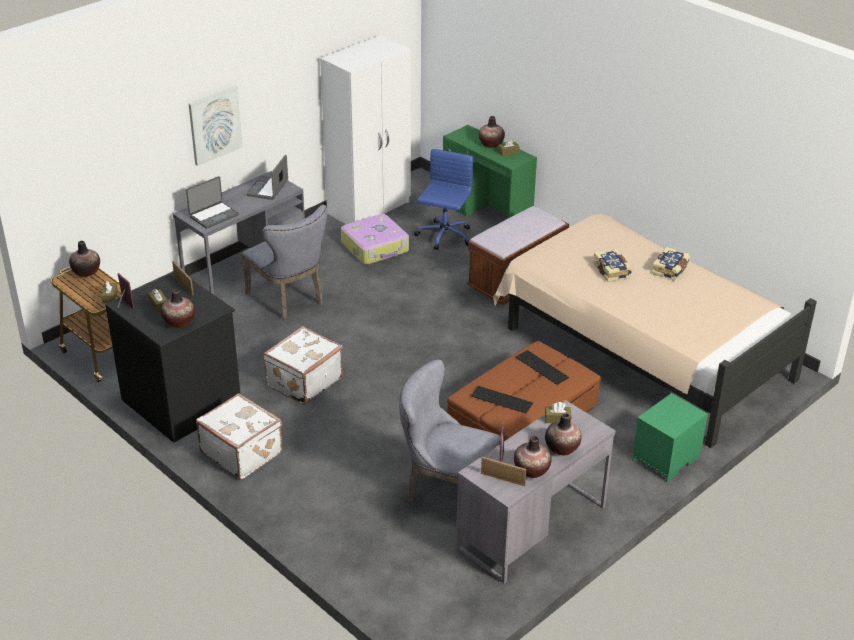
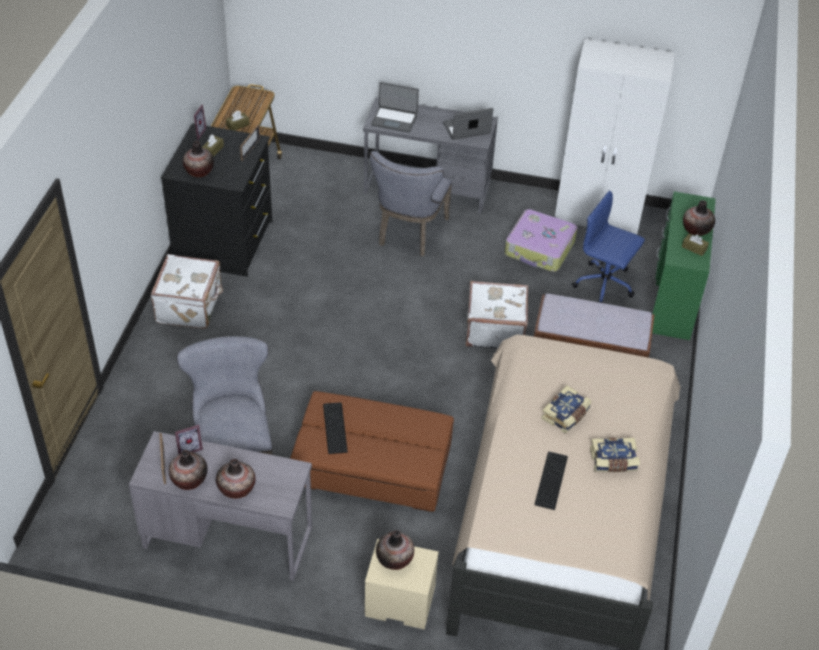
camera: 55 degrees right, 10 degrees up
(86, 272) = (260, 97): vase -> vase (395, 559)
(215, 125) = (441, 42): picture -> none
(303, 381) = (306, 297): white suitcase -> white suitcase (494, 329)
(444, 236) = (605, 285): blue office chair -> blue office chair turned 135 degrees counterclockwise
(541, 368) = (406, 436): keyboard -> keyboard (549, 481)
(557, 419) = (277, 468): brown tissue box -> none
(666, 459) = (399, 602): green nightstand -> beige nightstand

